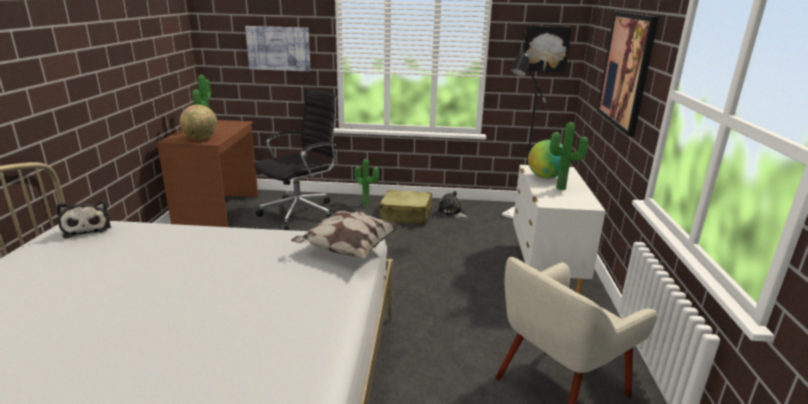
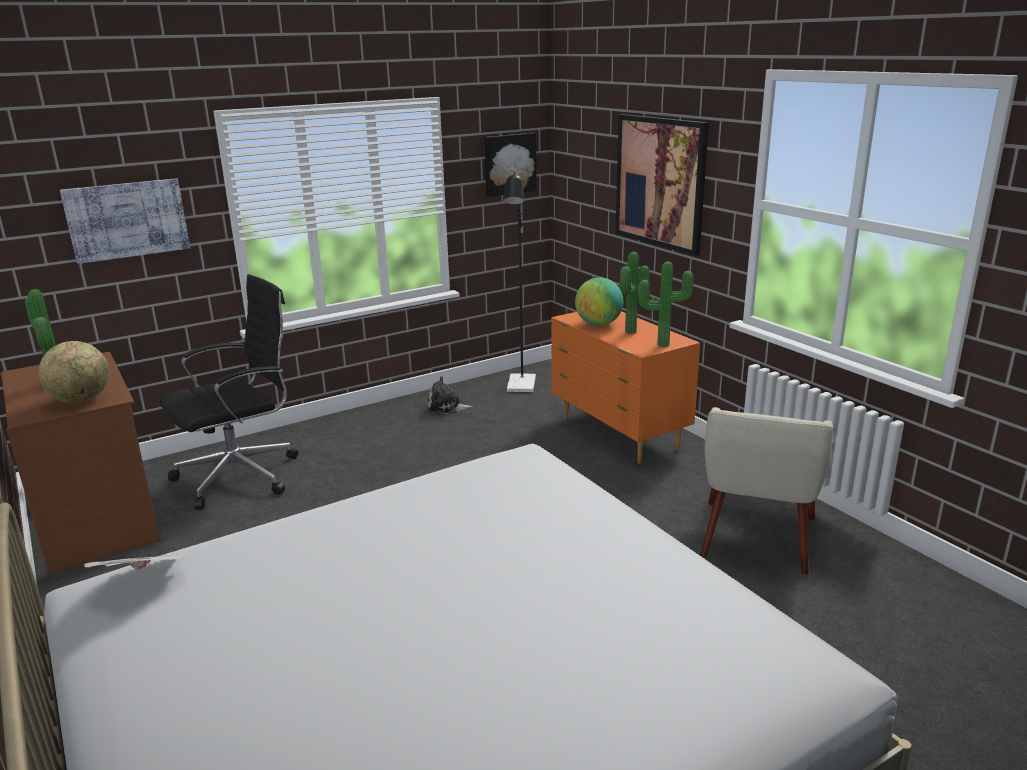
camera: 35 degrees left, 0 degrees up
(87, 228) = (145, 580): plush toy -> newspaper
(301, 212) = (242, 475): black office chair -> black office chair turned 45 degrees clockwise
(348, 249) = (538, 466): pillow -> none
(366, 204) = (323, 433): potted plant -> potted plant (662, 344)
(406, 215) = (396, 430): beige suitcase -> none
(545, 268) = (619, 434): white dresser -> orange dresser

